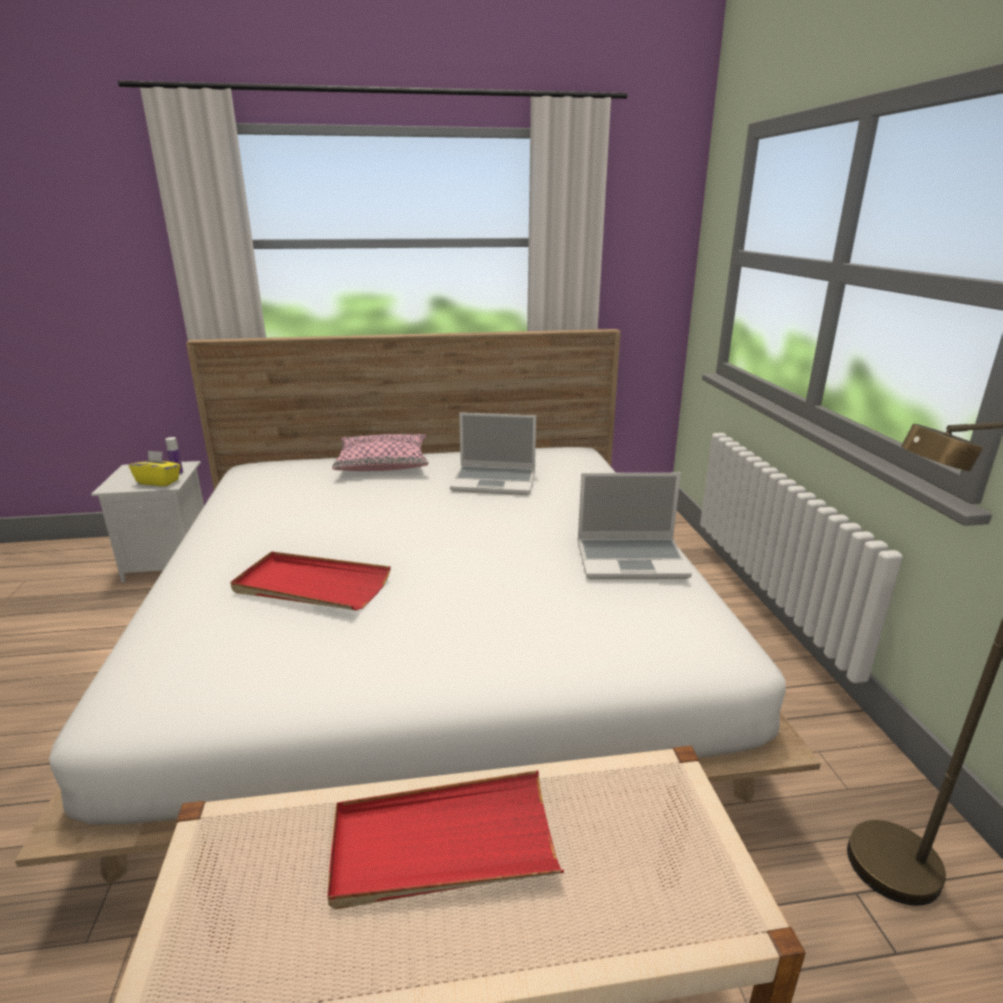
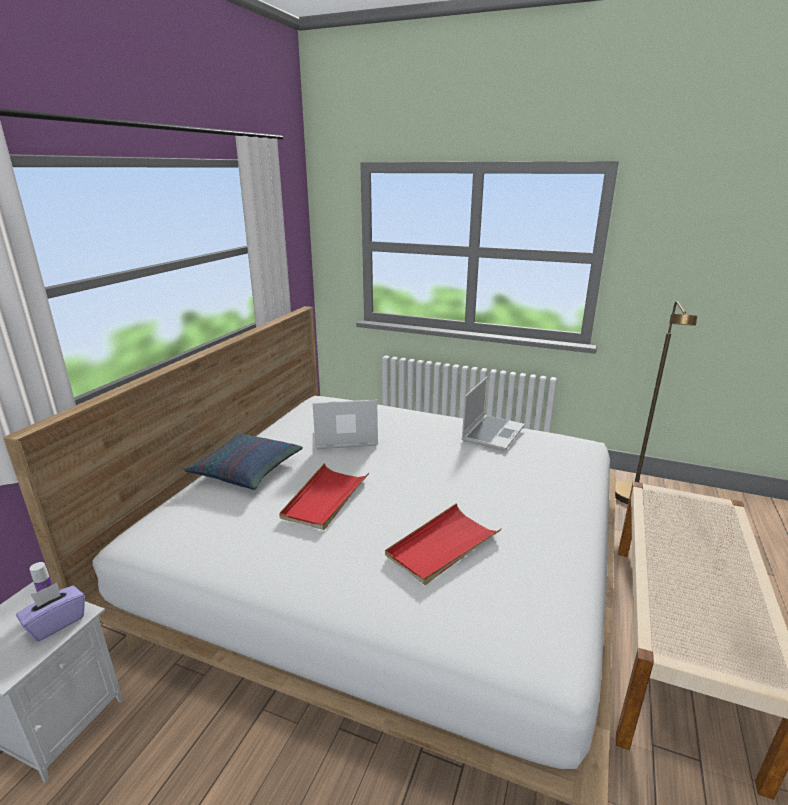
camera: 60 degrees left, 0 degrees up
(159, 482) = (56, 623): yellow tissue box -> purple tissue box
(383, 464) = (247, 470): pink pillow -> blue pillow
(443, 845) = (685, 565): red tray -> red tray (325, 499)
(495, 482) = (345, 438): laptop -> laptop turned 135 degrees counterclockwise

